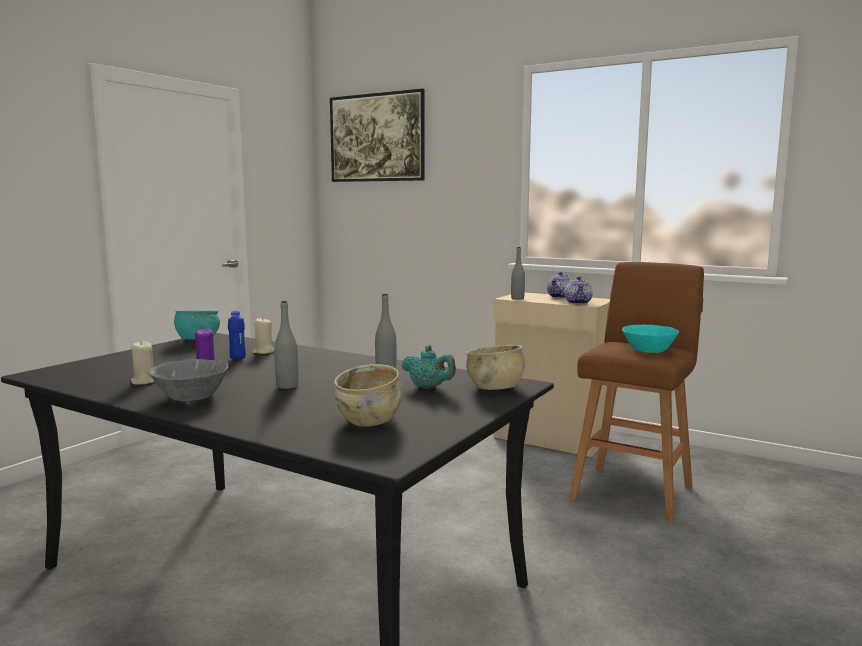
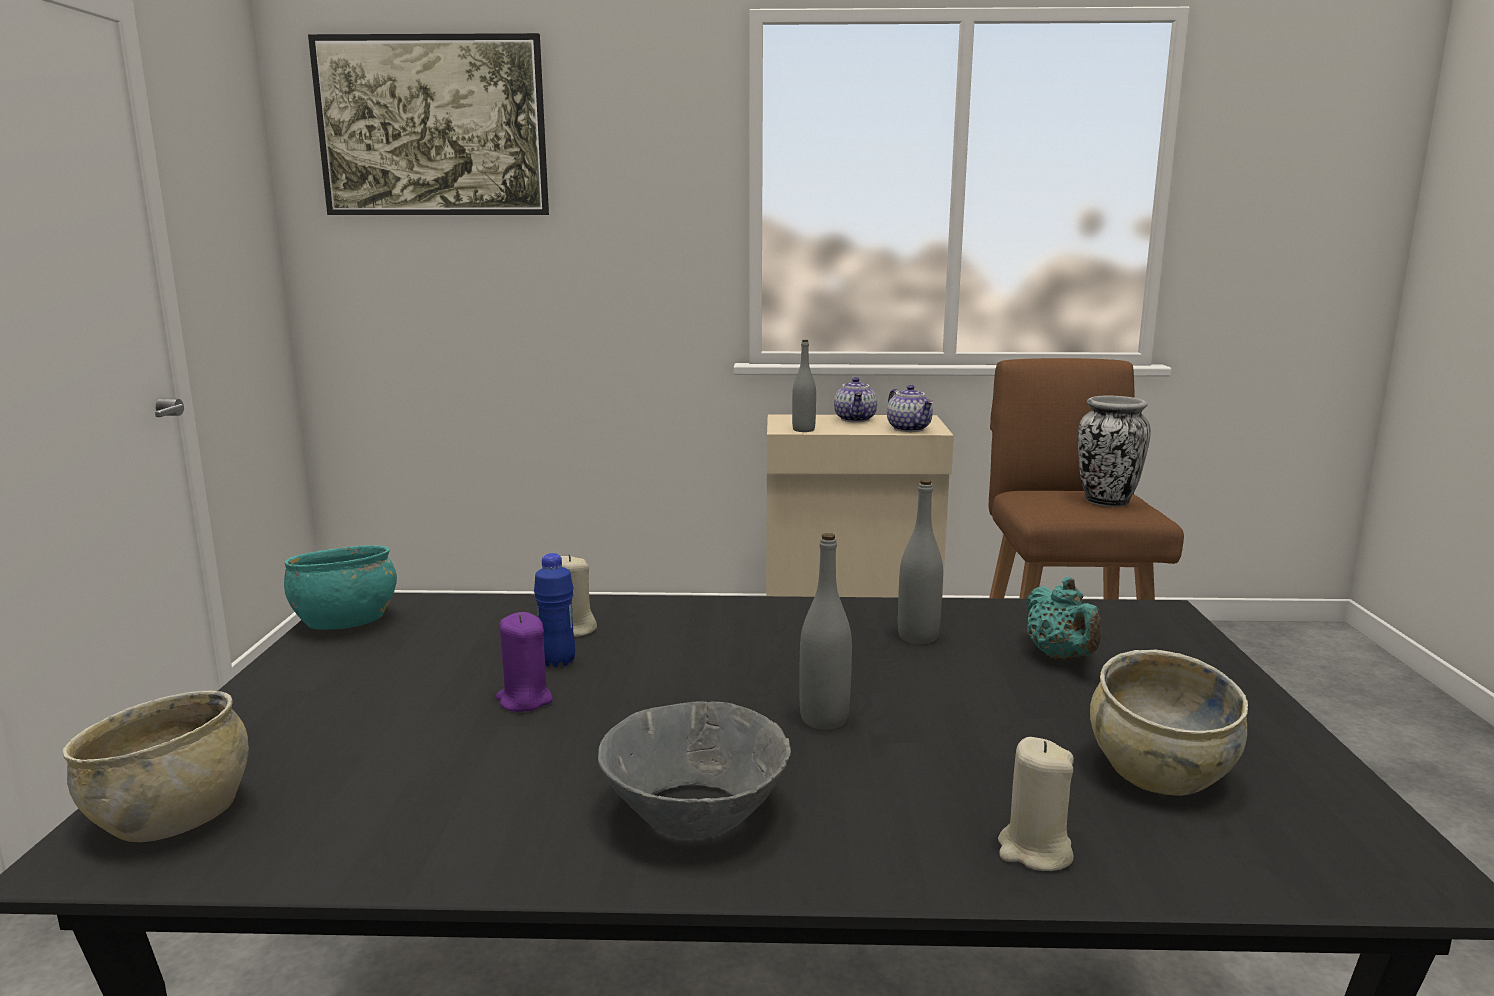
camera: 30 degrees left, 5 degrees up
(143, 381) = (478, 794): beige candle -> beige candle (1034, 851)
(428, 387) = (1061, 657): turquoise teapot -> turquoise teapot turned 75 degrees clockwise
(495, 387) = (1147, 631): beige bowl -> beige bowl (172, 816)
(648, 350) = (1106, 502): turquoise bowl -> vase

